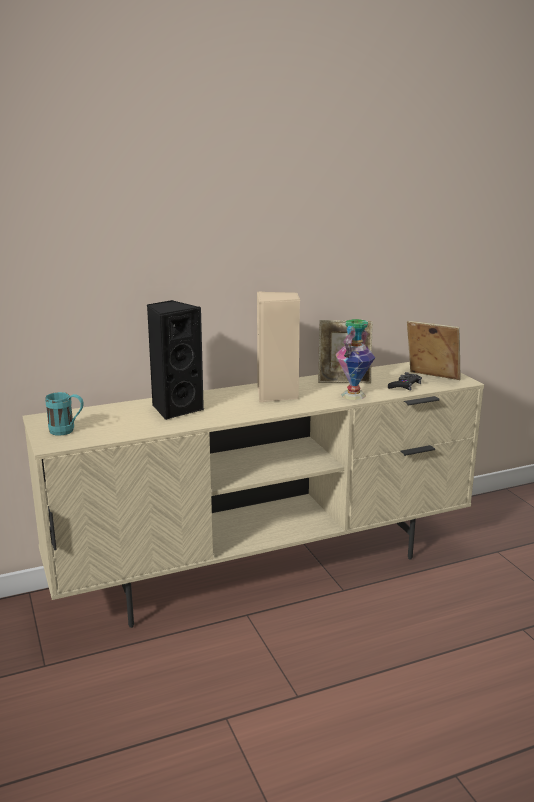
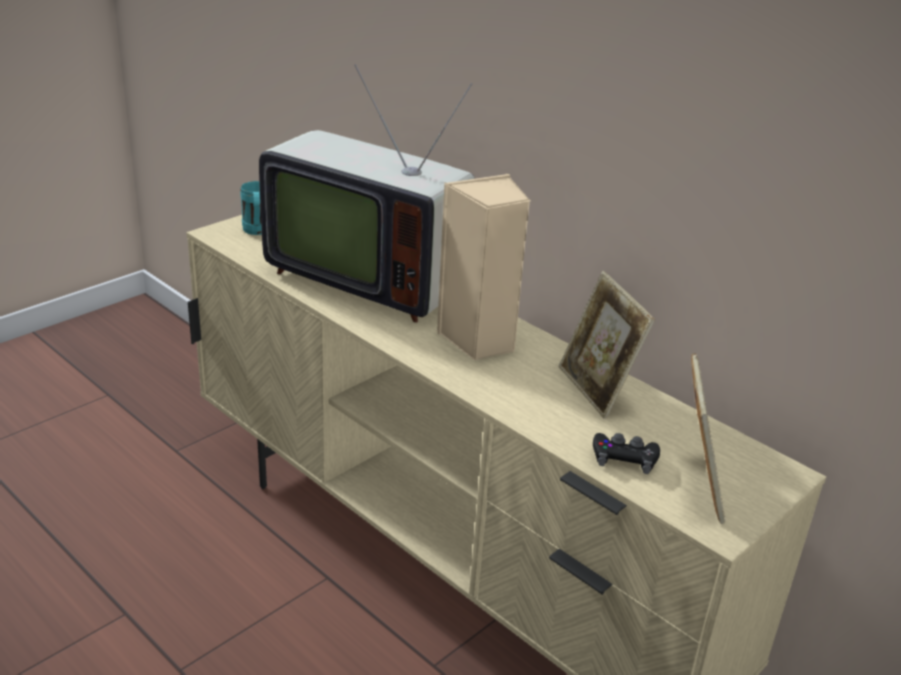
camera: 65 degrees right, 10 degrees up
(175, 409) = (367, 278): black speaker -> television
(354, 395) = (532, 409): vase -> none

